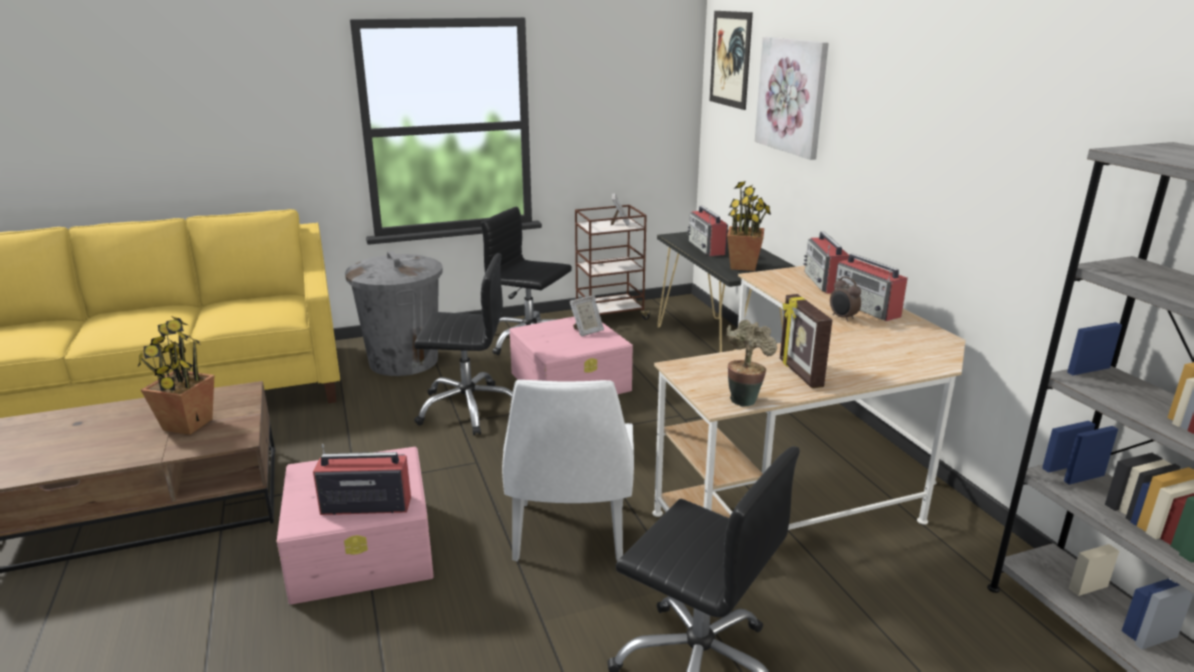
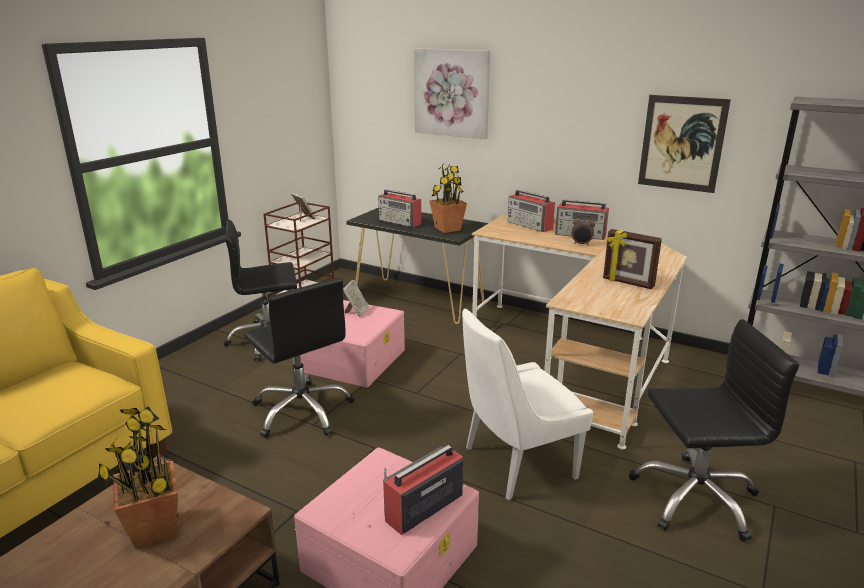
camera: 40 degrees left, 0 degrees up
(404, 361) = (178, 396): grey trash can -> none
(468, 408) = (303, 411): black office chair -> black office chair turned 90 degrees clockwise
(569, 535) = (515, 463): white chair -> white chair turned 105 degrees clockwise
(730, 59) = (368, 68): picture -> picture (682, 143)
(744, 399) = (634, 308): potted plant -> none

